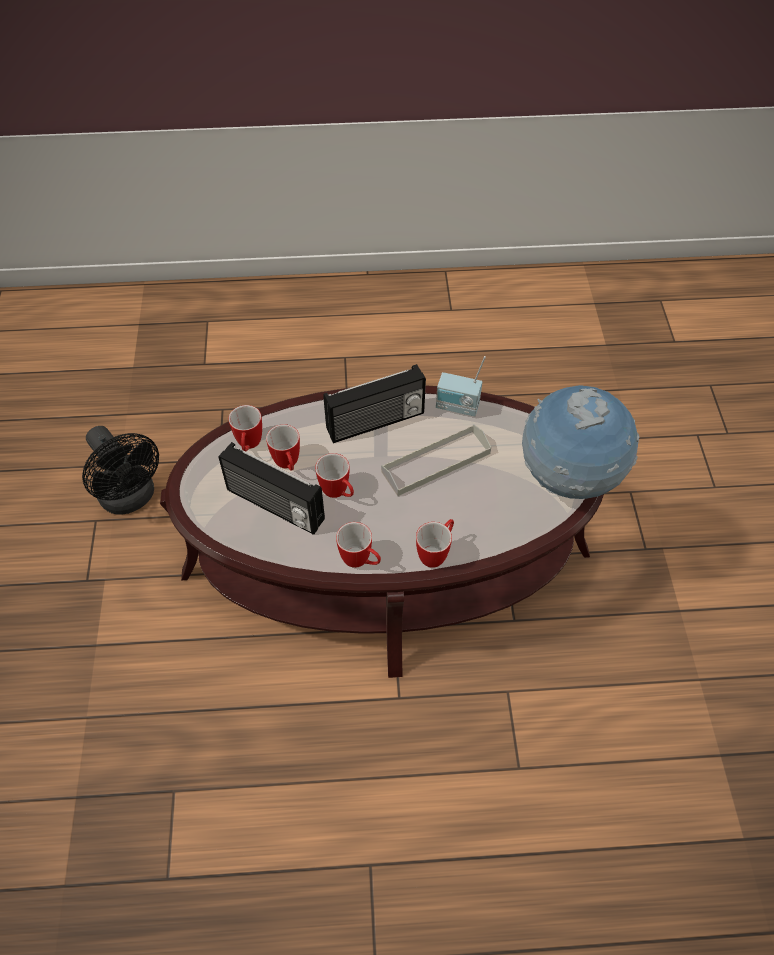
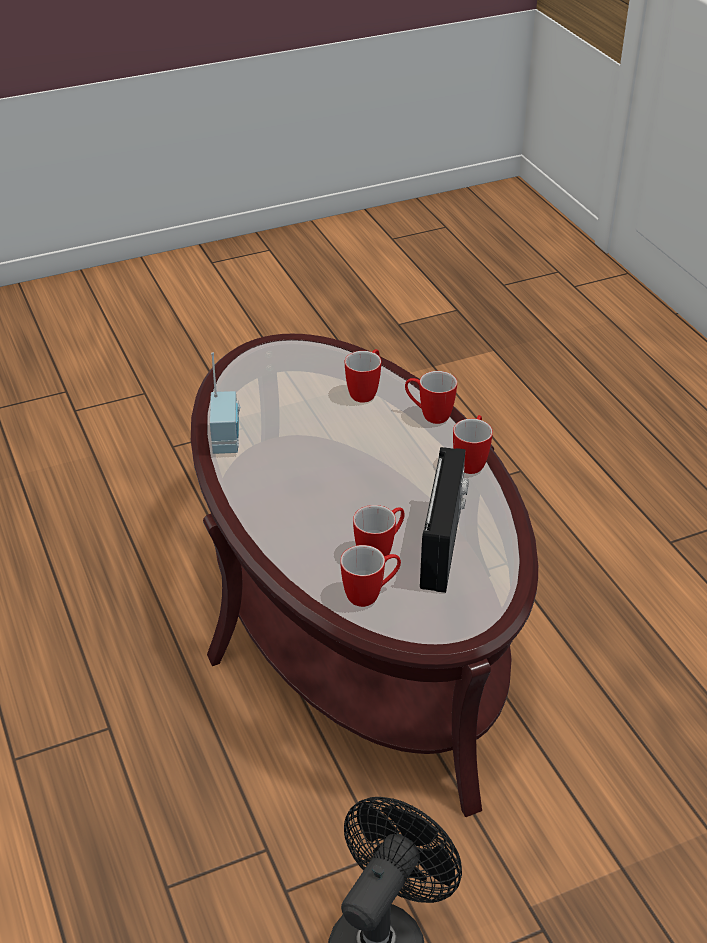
camera: 110 degrees left, 15 degrees down
(338, 493) = (396, 500): mug -> mug (366, 391)
(376, 423) = (280, 496): radio -> none
(436, 462) = (315, 439): grey tray -> none
(568, 478) = (290, 352): globe -> none

